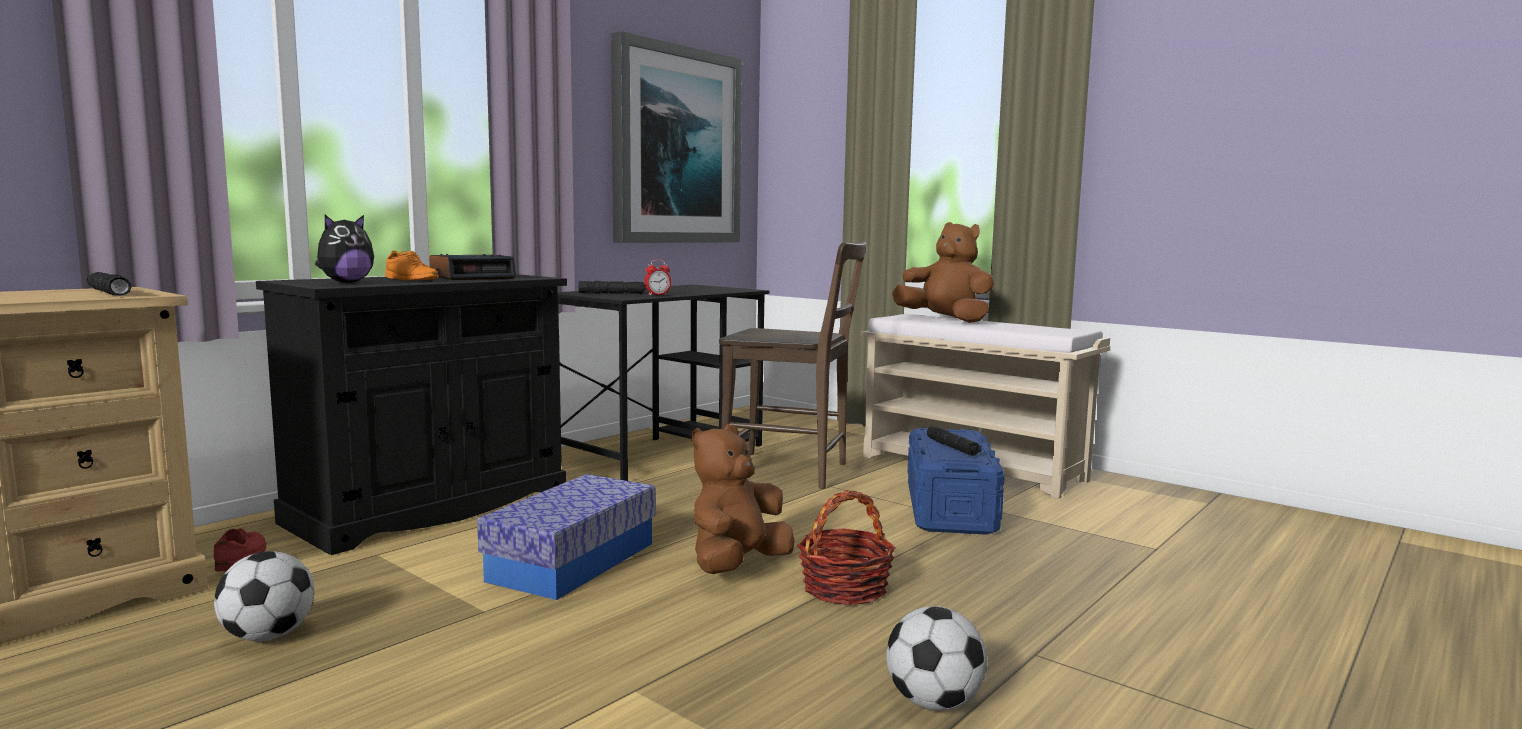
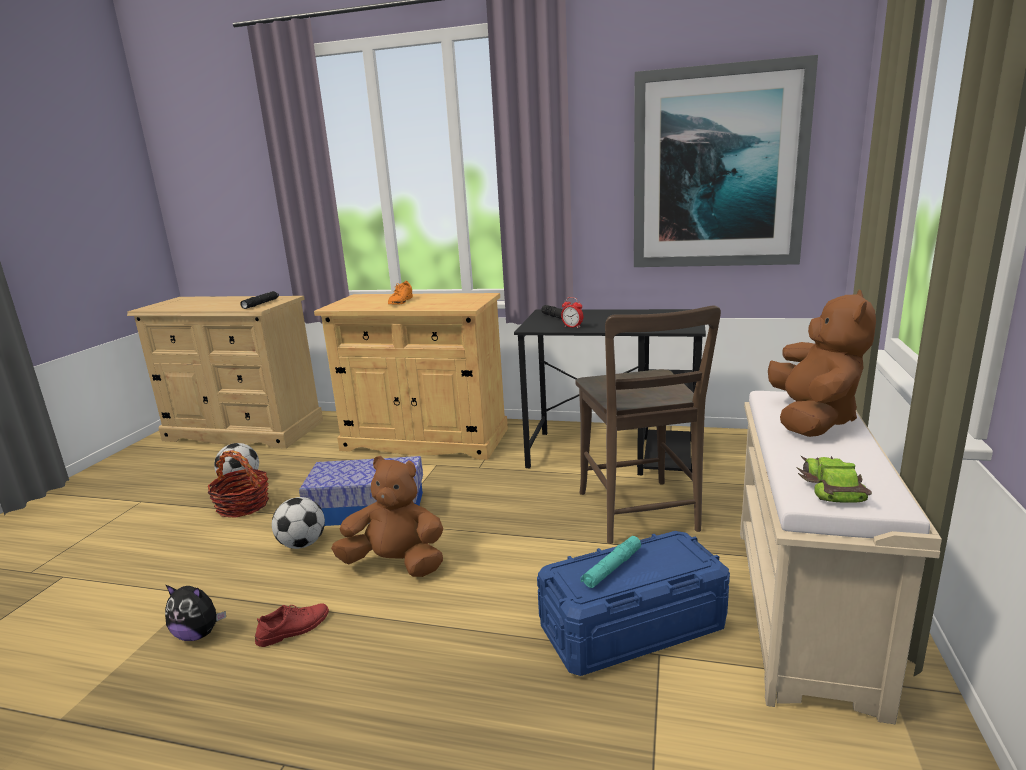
camera: 65 degrees right, 10 degrees up
(241, 557) = (325, 436): red shoe -> red shoe (293, 629)
(346, 282) = (358, 303): plush toy -> plush toy (198, 634)
(430, 507) = (425, 440): black cabinet -> beige cabinet
(473, 277) = (439, 302): alarm clock -> none
(845, 588) = (378, 623): basket -> basket (243, 505)
(934, 703) = (189, 721): football -> football (302, 544)
(952, 447) = (612, 568): black flashlight -> turquoise flashlight
(1046, 330) = (830, 485): none -> toy car

